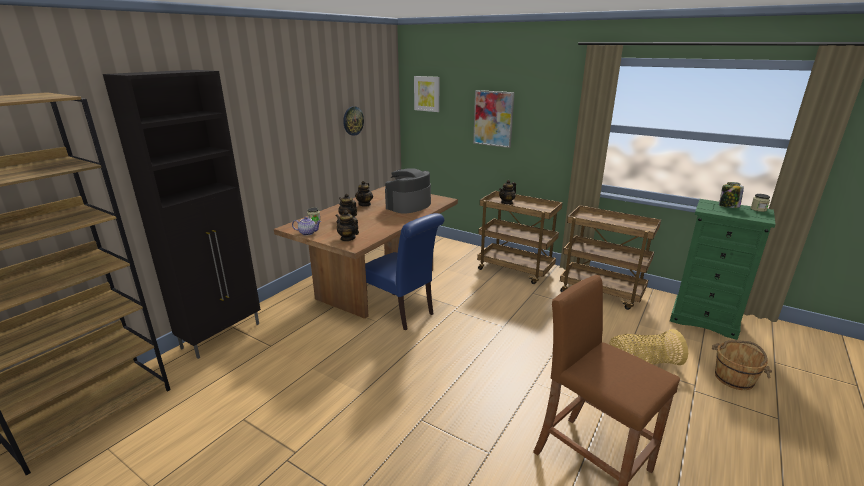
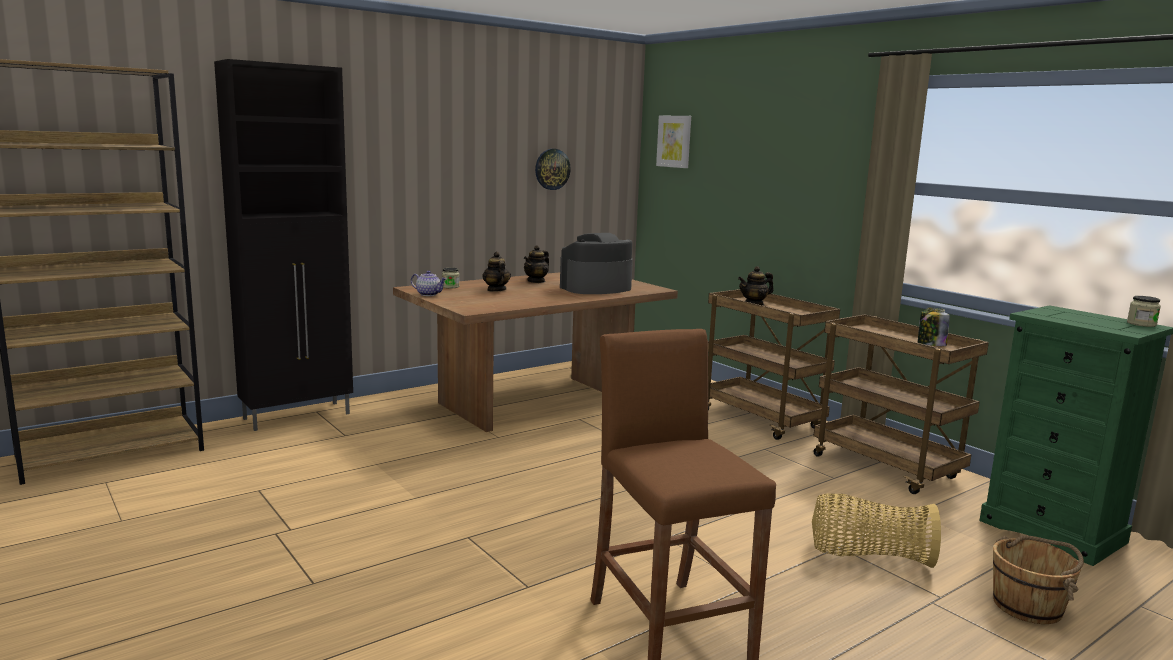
camera: 20 degrees right, 10 degrees down
(347, 238) = (472, 304): teapot -> none
(402, 312) = (542, 435): blue chair -> none
(493, 118) = (757, 177): picture -> none
(728, 206) = (1087, 316): jar -> jar (931, 344)

